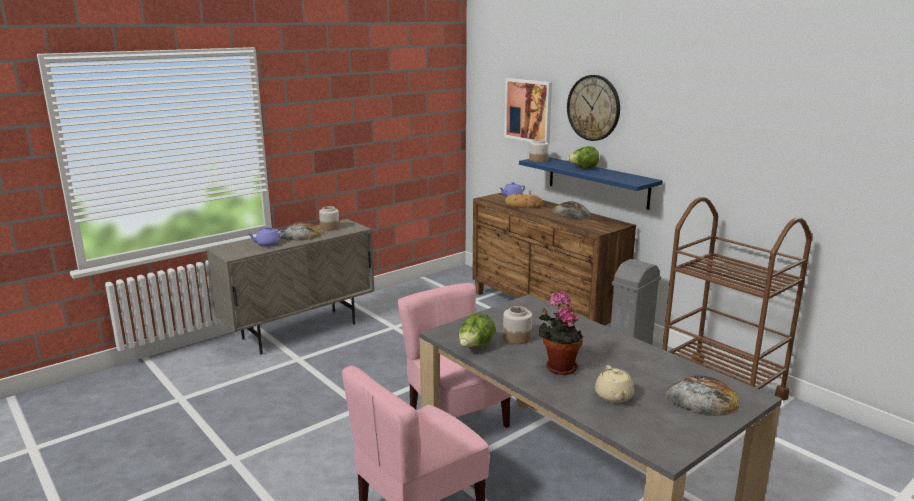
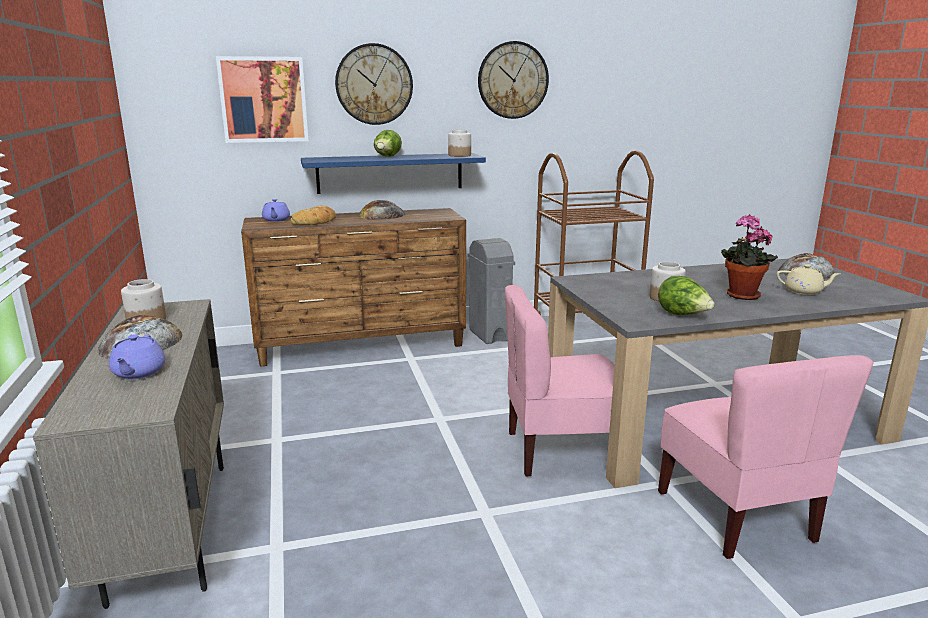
camera: 65 degrees left, 0 degrees up
(538, 160) = (318, 159): jar -> jar (459, 155)
(705, 118) = (513, 80): none -> wall clock

